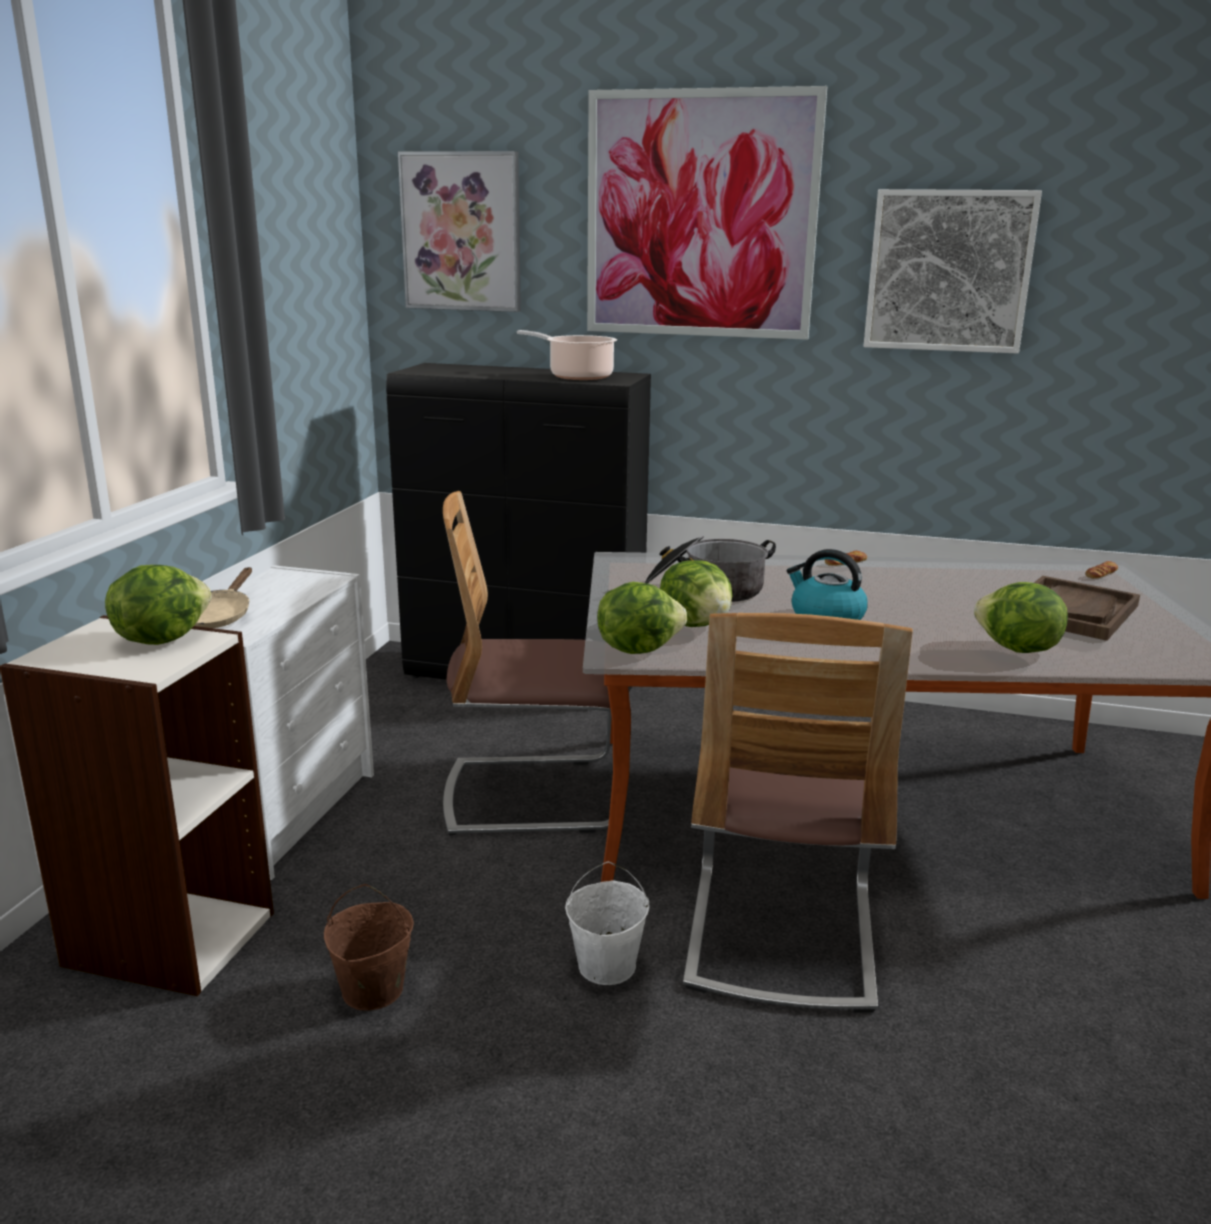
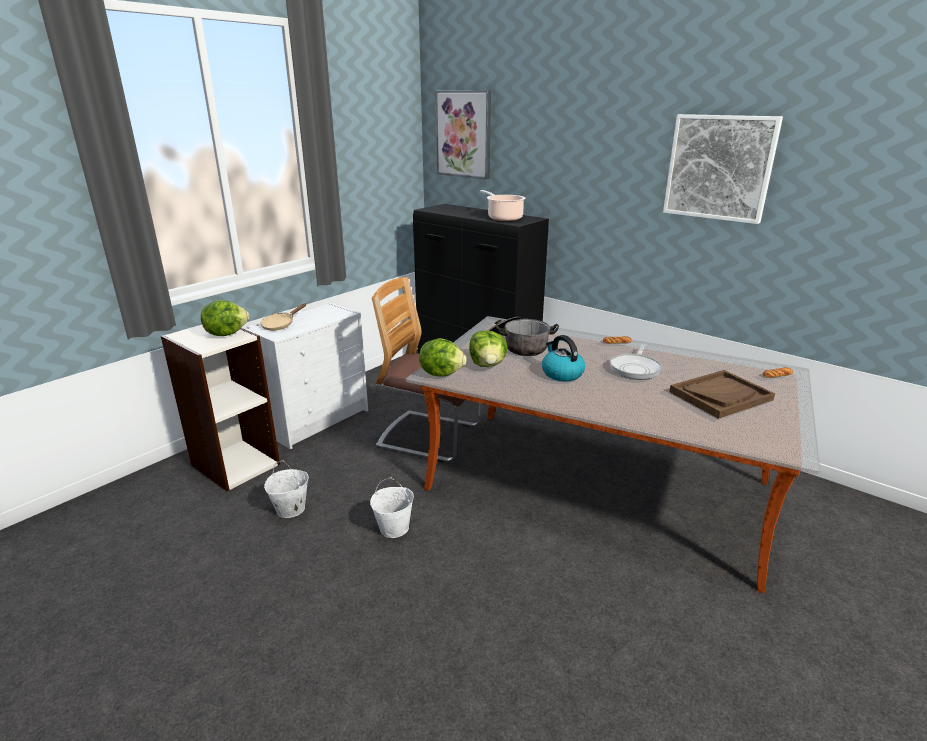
camera: 25 degrees right, 5 degrees up
(372, 991) = (290, 509): brown bucket -> white bucket
(700, 216) = (579, 128): picture -> none
(781, 934) = (489, 537): chair -> none
(918, 594) = (635, 368): none -> frying pan
(1016, 650) = (650, 413): lettuce -> none

